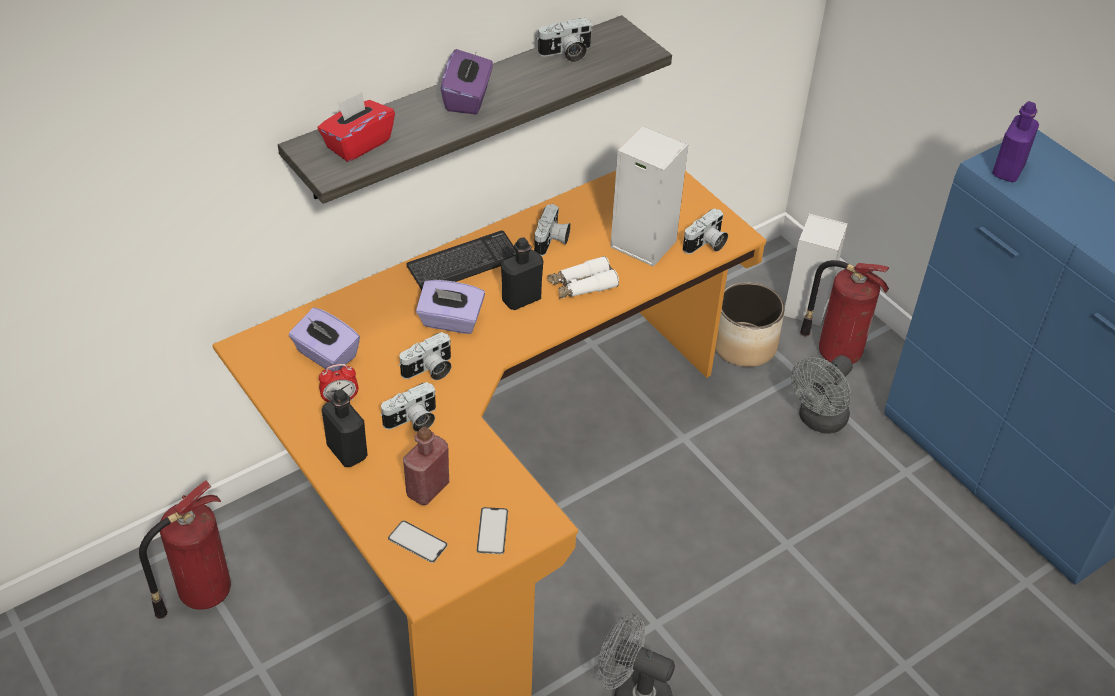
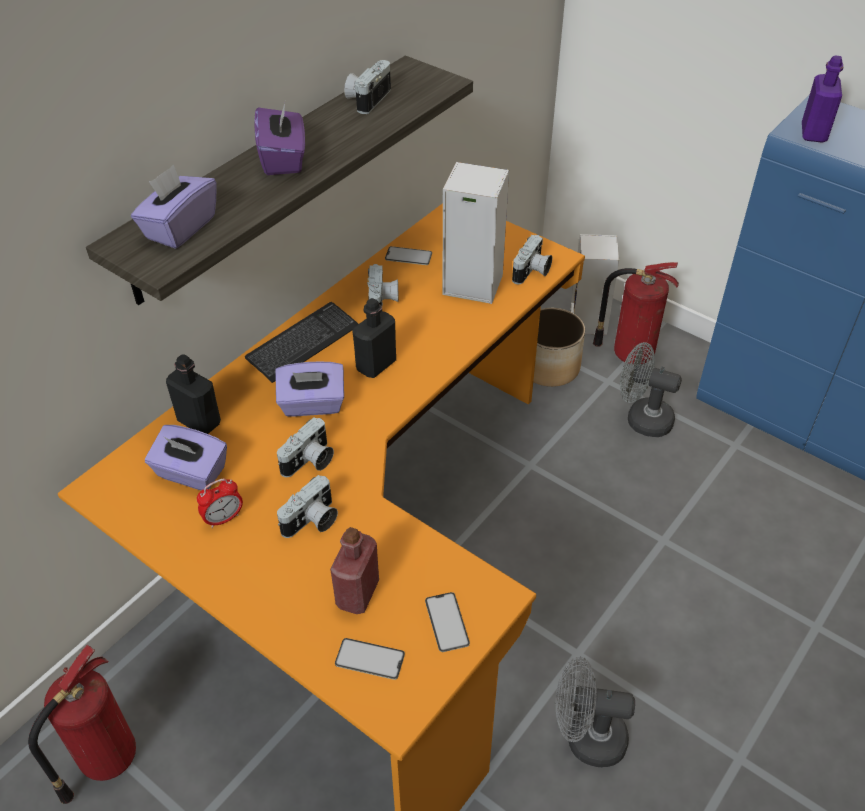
camera: 15 degrees left, 0 degrees up
(347, 451) = (252, 575): black bottle -> black bottle (199, 422)
(358, 144) = (180, 228): red tissue box -> purple tissue box
(566, 54) = (367, 99): camera -> camera turned 150 degrees clockwise
(582, 285) = (431, 338): white binoculars -> none
(594, 202) = (408, 256): none -> phone
(818, 421) = (642, 418): grey fan -> grey fan turned 90 degrees clockwise

